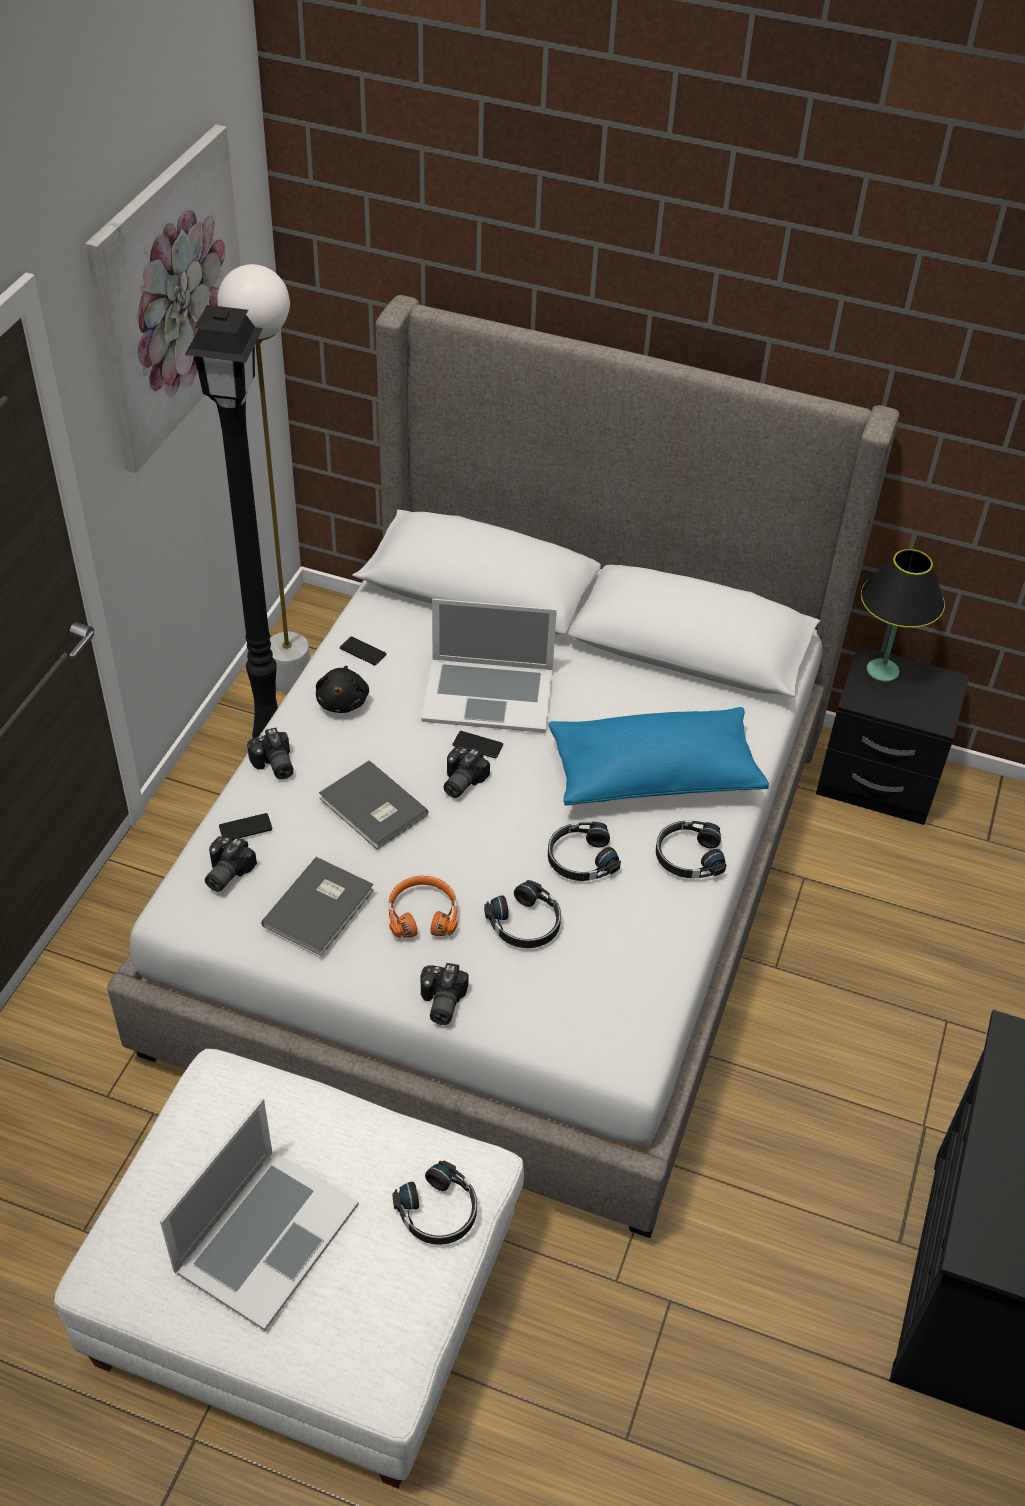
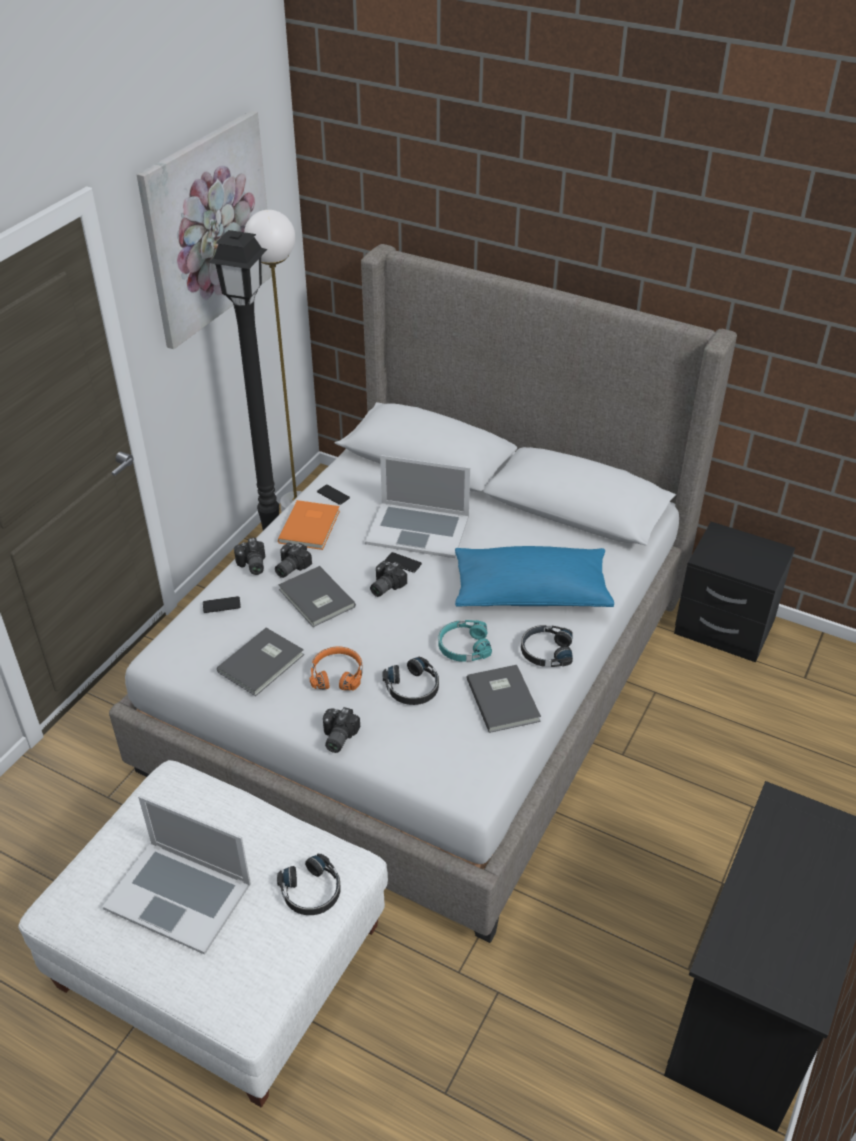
camera: 10 degrees right, 5 degrees down
(224, 872) = (199, 633): camera -> camera (289, 567)
(265, 1236) = (178, 895): laptop -> laptop turned 75 degrees clockwise
(343, 701) = (311, 526): black plush toy -> orange book
(580, 859) = (463, 646): black headphones -> turquoise headphones
(647, 927) = (504, 699): none -> grey book
(883, 670) = (727, 540): black table lamp -> none

